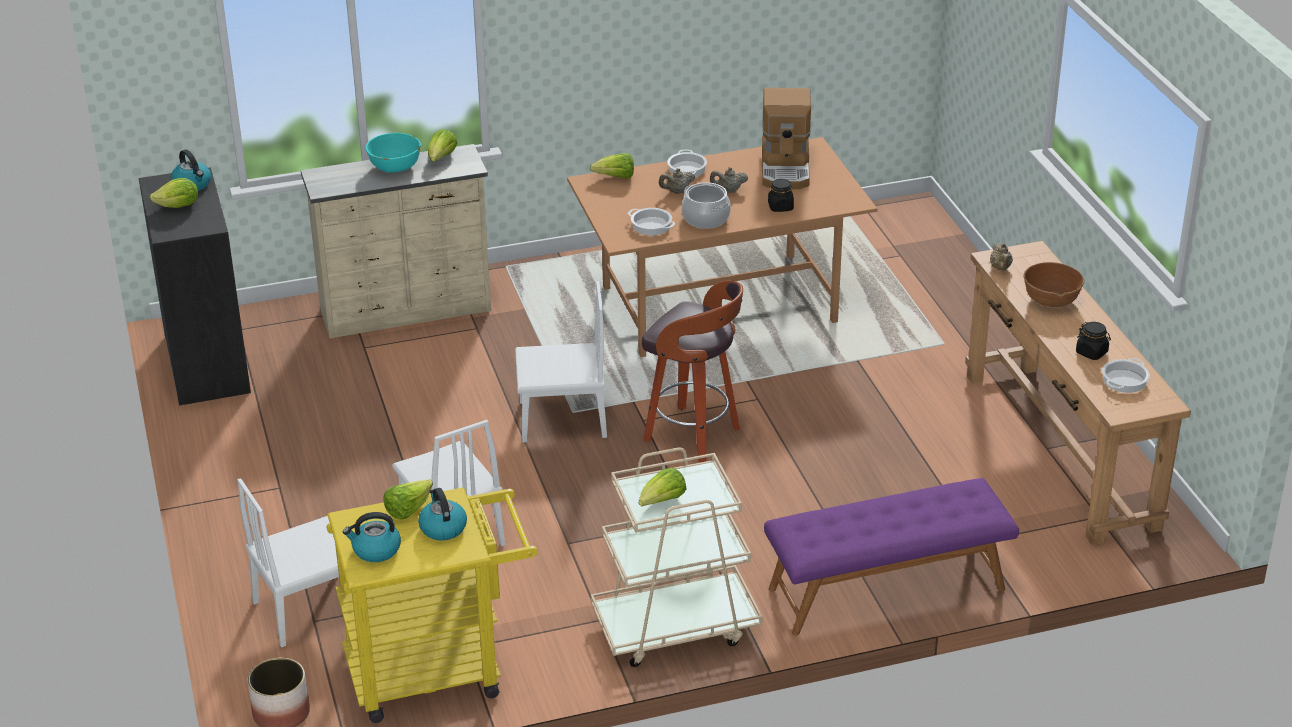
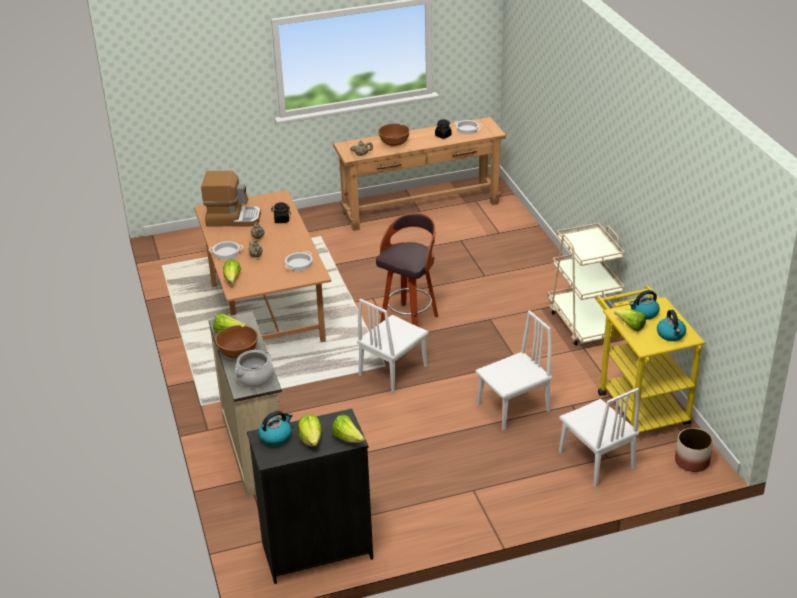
camera: 90 degrees left, 0 degrees up
(395, 167) = (238, 352): turquoise bowl -> brown bowl
(562, 419) = (393, 370): white chair -> white chair turned 135 degrees counterclockwise
(662, 501) = (596, 249): lettuce -> lettuce (348, 438)
(706, 218) = (292, 245): cooking pot -> cooking pot (255, 378)
(887, 589) = (542, 259): purple bench -> none

